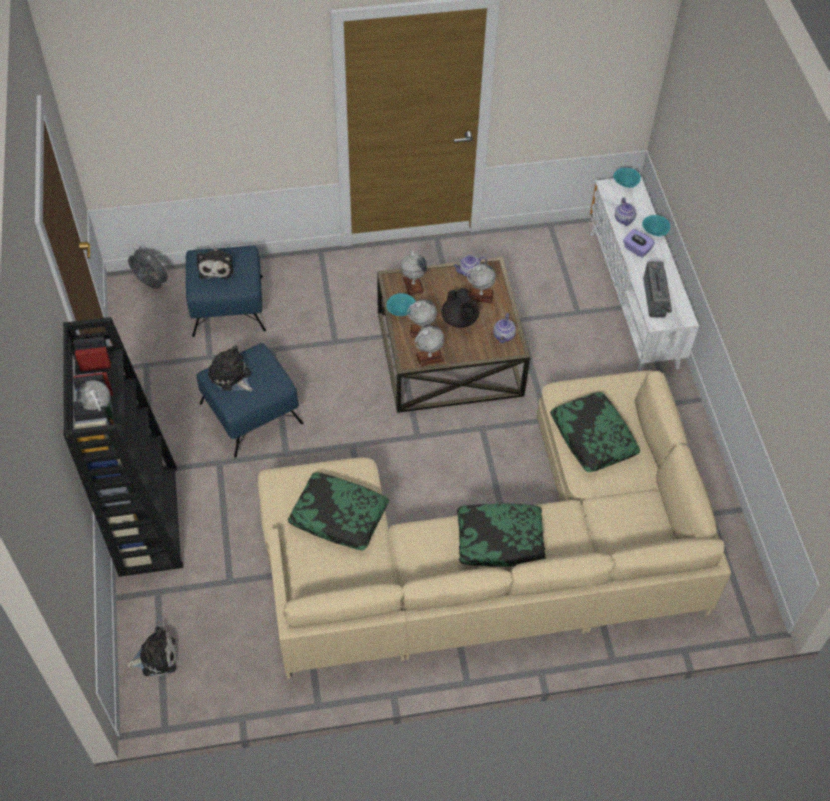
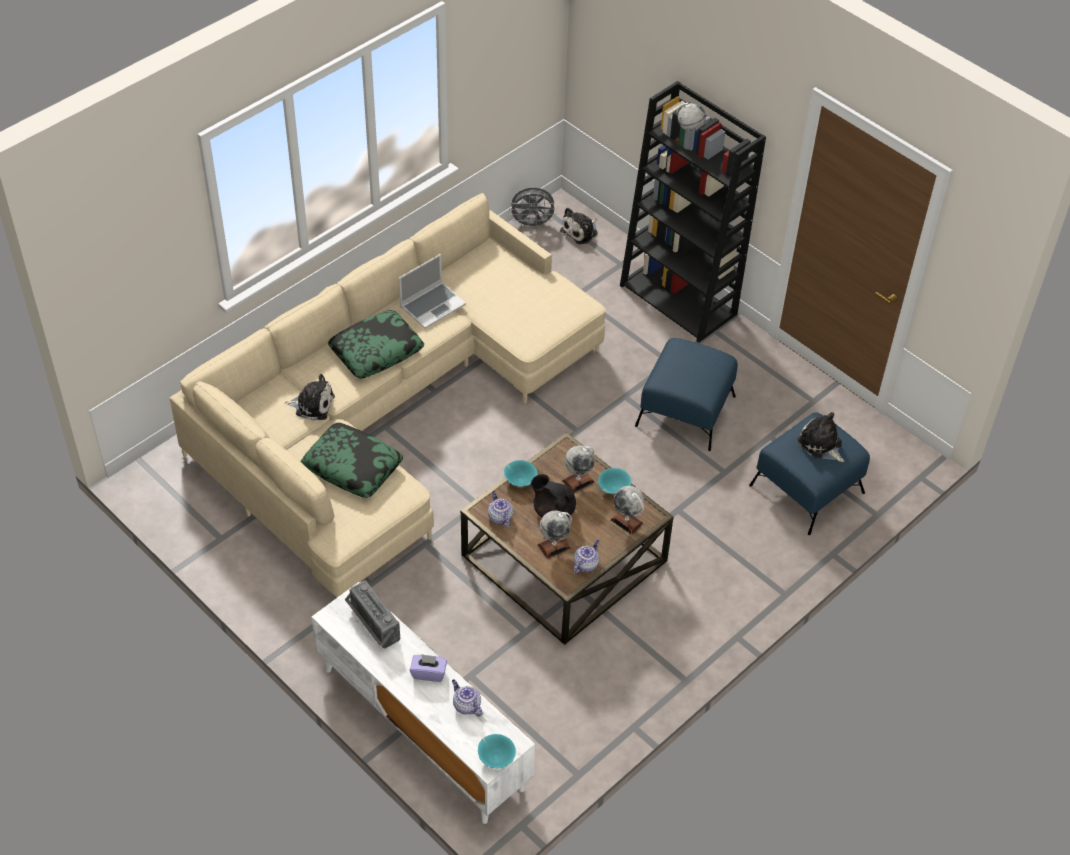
camera: 145 degrees right, 5 degrees down
(151, 285) = (895, 469): grey fan -> grey fan (532, 224)
(231, 377) = (702, 363): plush toy -> plush toy (312, 404)
(338, 516) = (514, 305): pillow -> none
(413, 560) = (432, 305): none -> laptop
(429, 357) = (551, 460): globe -> none
(654, 233) = (422, 707): turquoise bowl -> turquoise bowl (519, 480)

